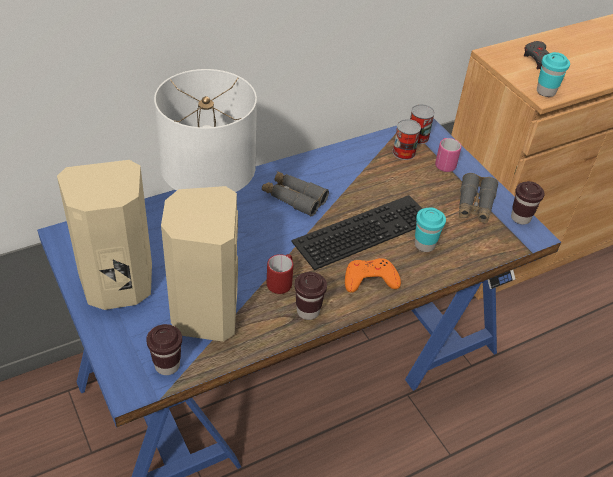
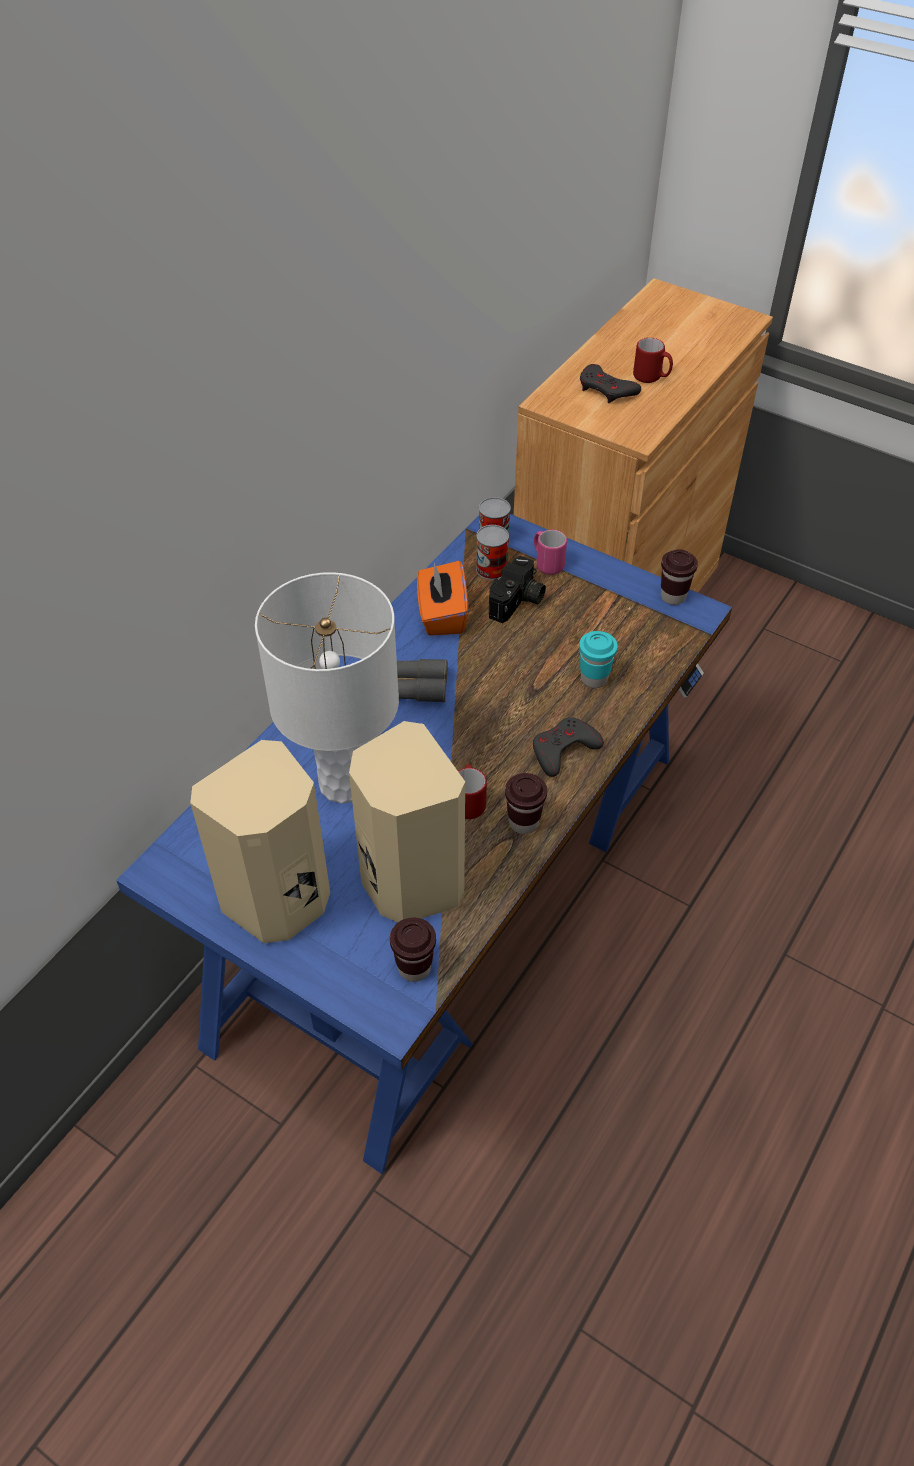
camera: 25 degrees left, 5 degrees up
(350, 166) = (442, 615): none -> orange tissue box
(363, 229) = (514, 690): keyboard -> none
(370, 279) = (563, 750): orange game controller -> grey game controller
(406, 178) = (518, 602): none -> camera
(475, 205) = (615, 603): grey binoculars -> none
(546, 92) = (637, 430): turquoise cup -> none
(581, 65) = (651, 378): none -> red mug

